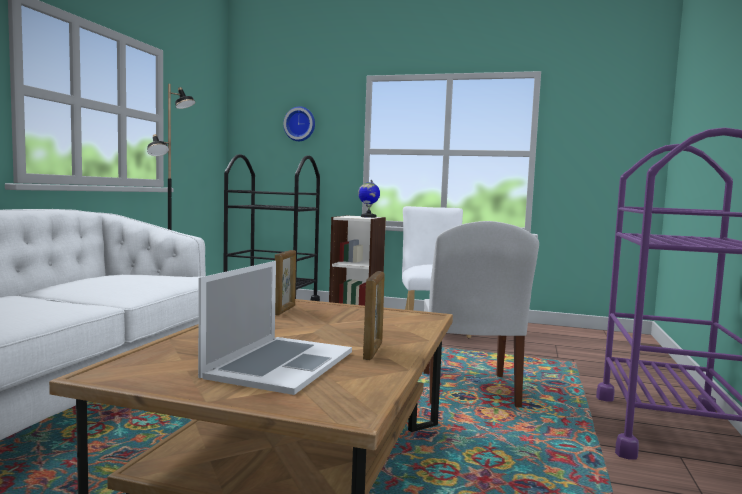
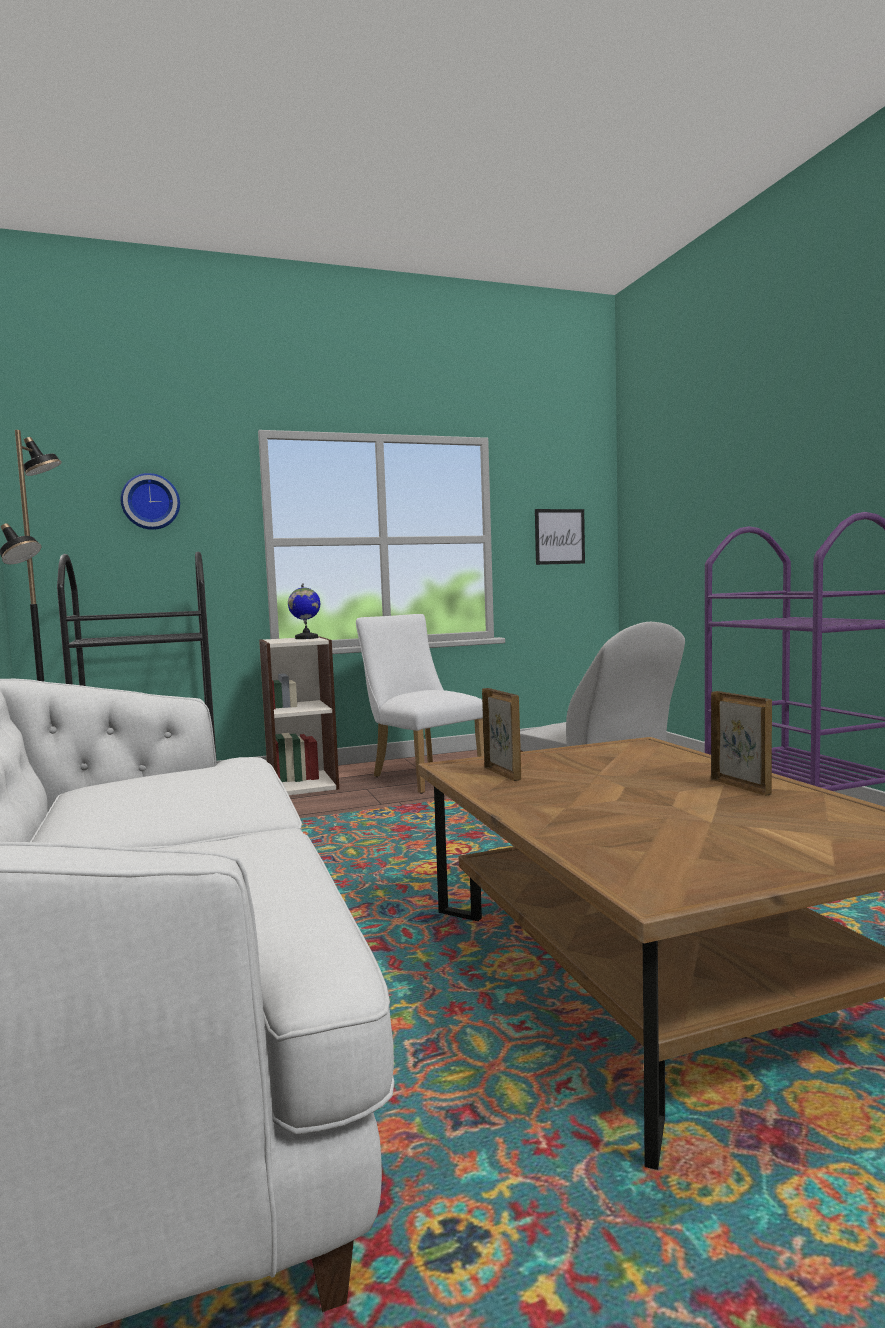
camera: 35 degrees left, 0 degrees up
(280, 364) = (733, 822): laptop -> none
(603, 153) = (559, 536): none -> picture

